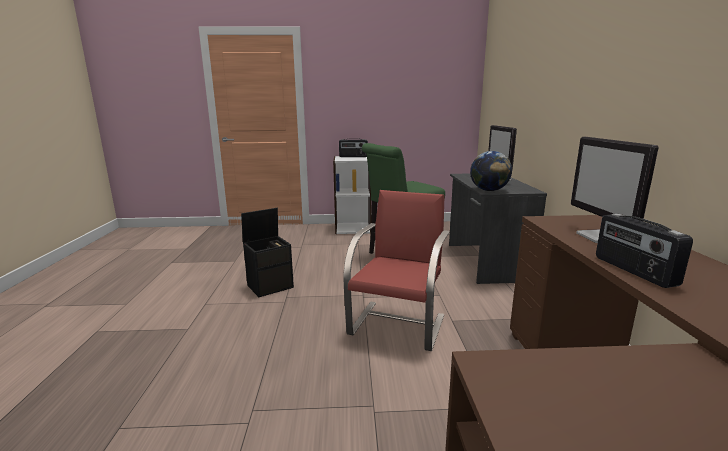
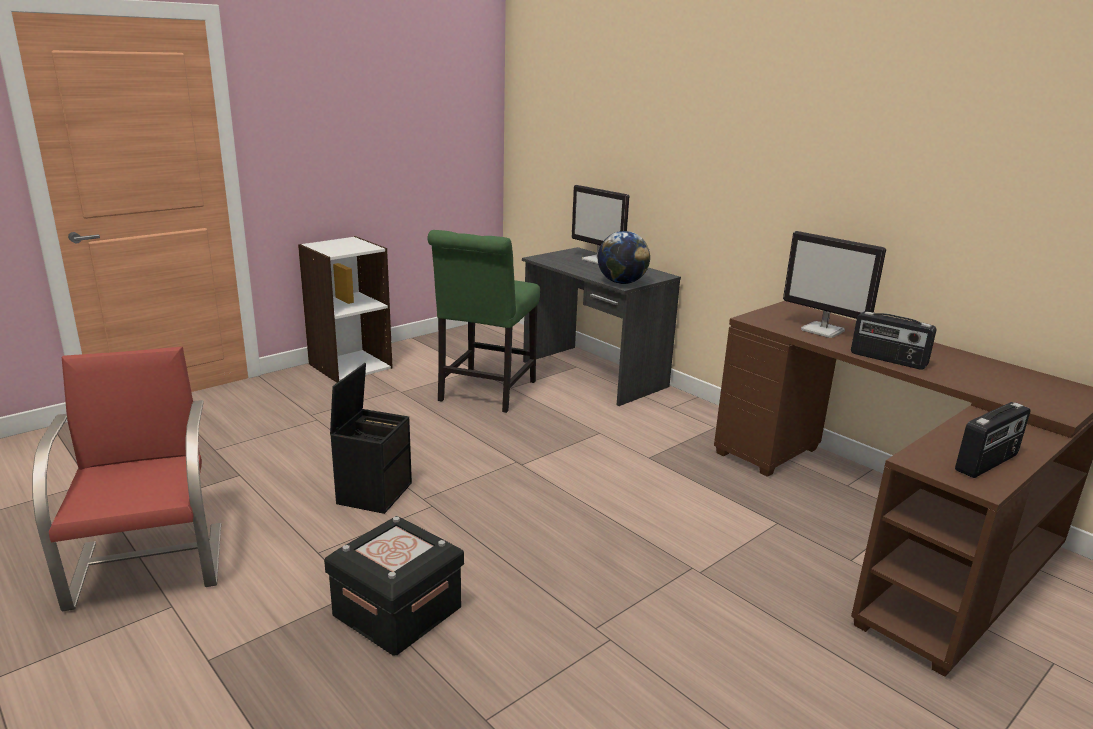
camera: 40 degrees left, 5 degrees up
(185, 346) = (397, 611): none -> black storage box
(353, 156) = (338, 242): radio -> radio (987, 463)
(398, 324) = (604, 481): red chair -> red chair (150, 563)

